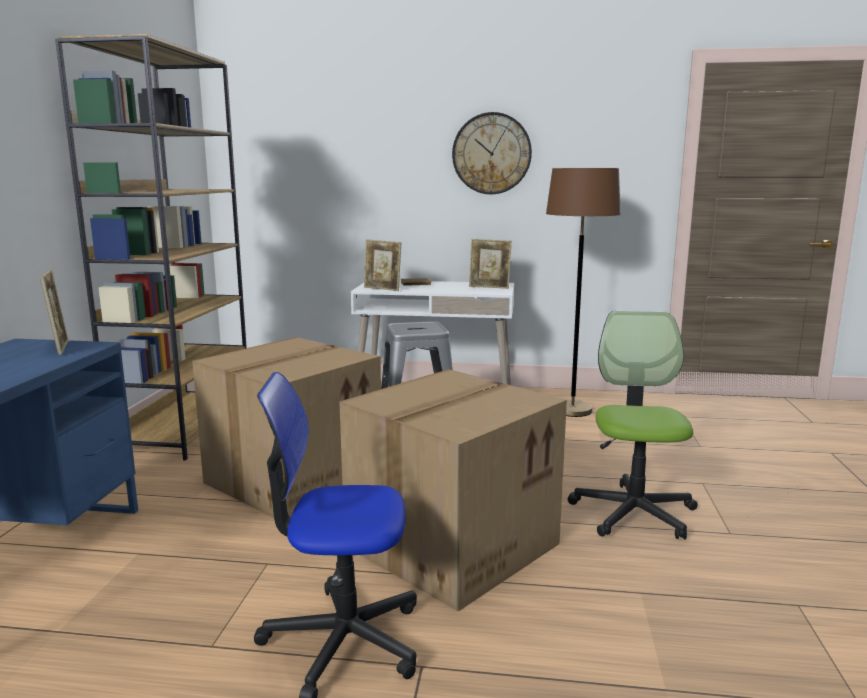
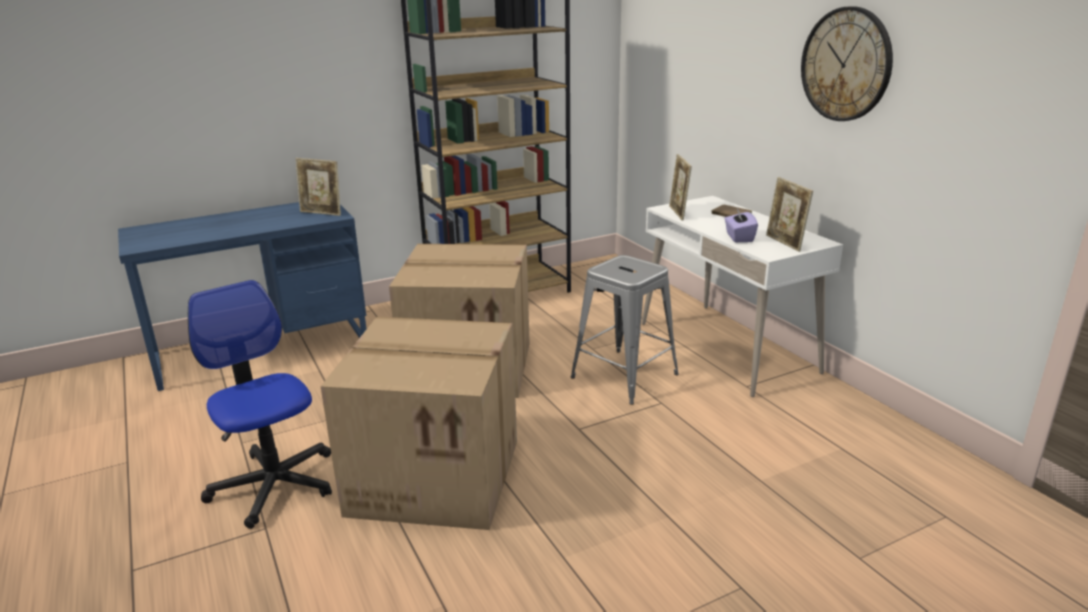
camera: 55 degrees right, 10 degrees up
(60, 348) = (322, 213): picture frame -> picture frame turned 75 degrees clockwise
(459, 290) = (739, 237): none -> purple tissue box
(572, 410) = (823, 432): brown floor lamp -> none
(633, 513) = (600, 556): office chair -> none

